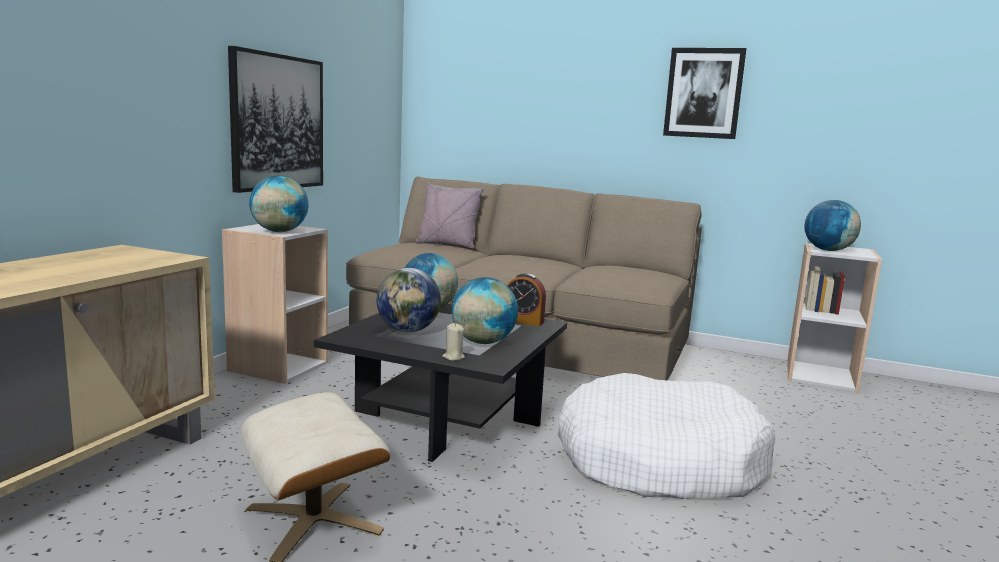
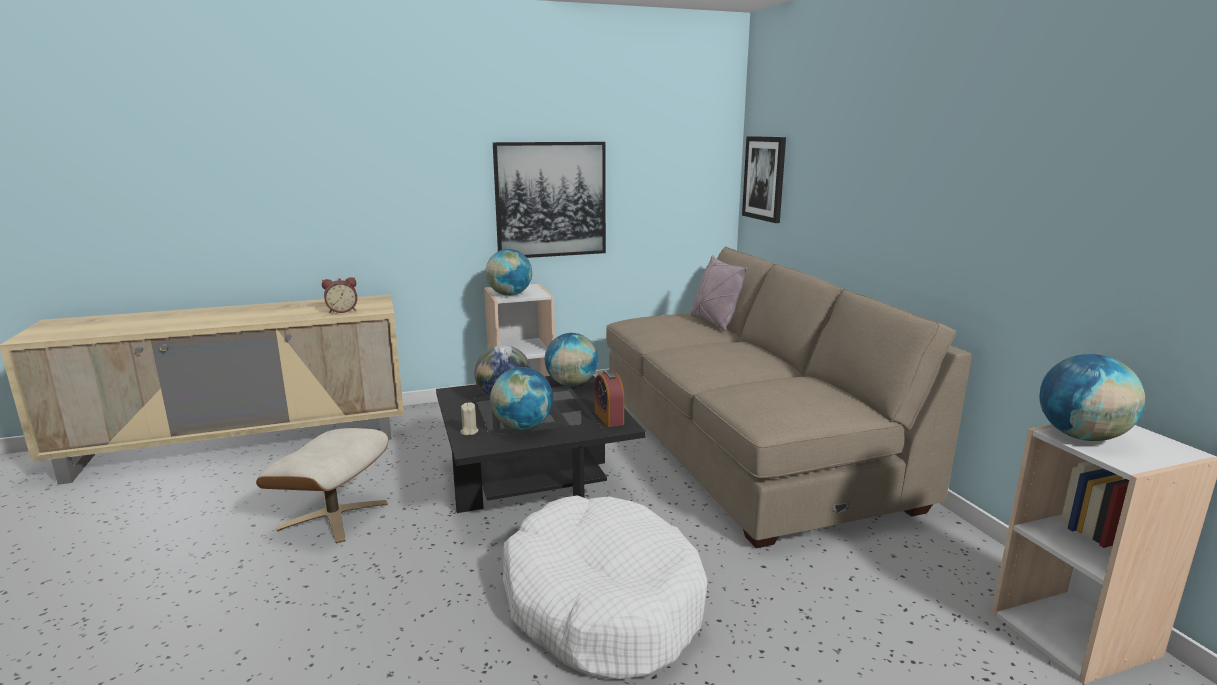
camera: 50 degrees right, 5 degrees up
(124, 263) = (342, 310): none -> alarm clock
(703, 93) = (994, 161): picture -> picture (764, 178)

